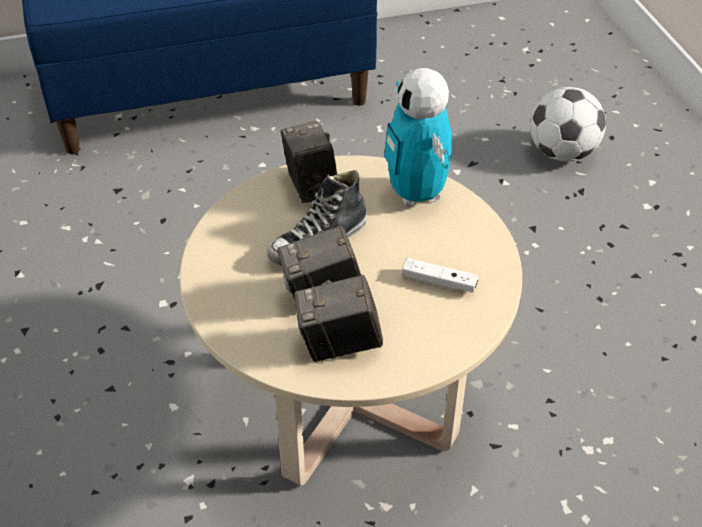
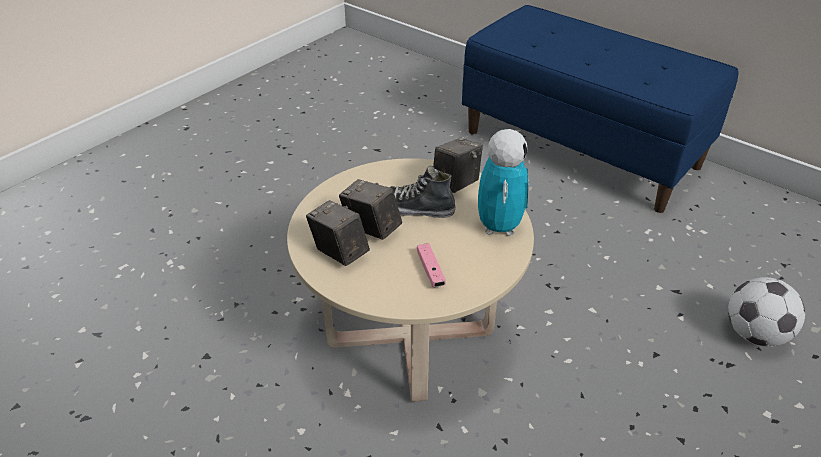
camera: 55 degrees right, 5 degrees down
(416, 194) = (499, 227): toy robot -> toy robot turned 150 degrees clockwise
(439, 282) = (430, 270): white game controller -> pink game controller

